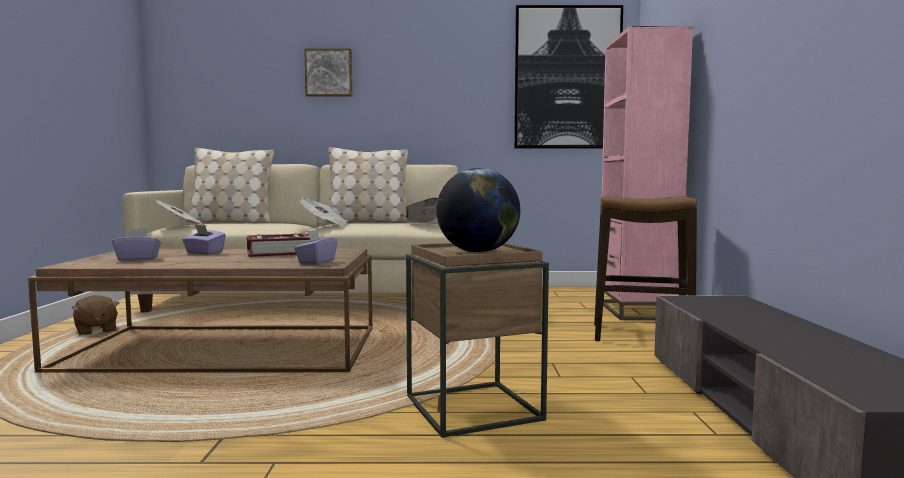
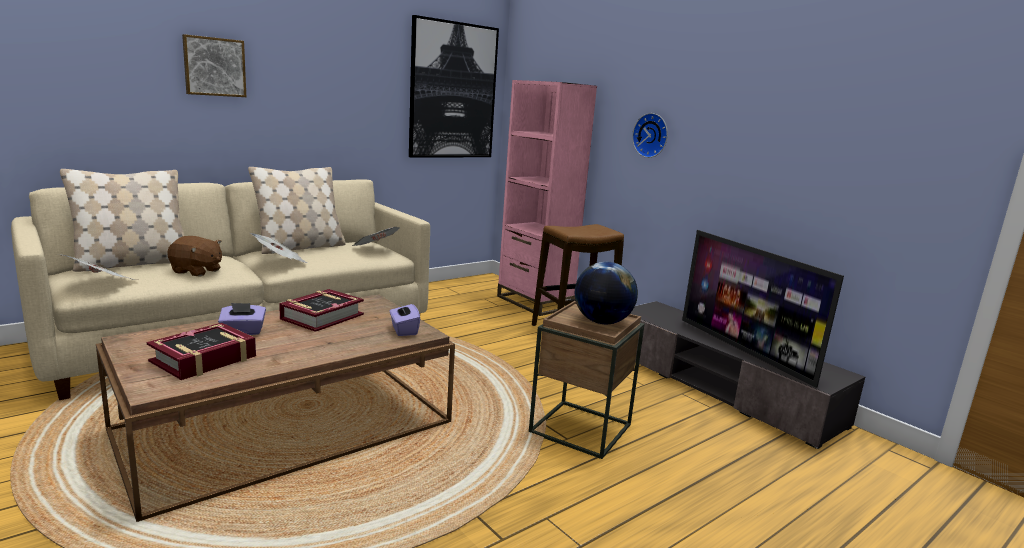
camera: 40 degrees left, 10 degrees up
(95, 331) = (62, 444): brown plush toy -> brown plush toy (196, 271)
(138, 259) = (204, 359): purple tissue box -> book
(739, 63) = (651, 135): none -> wall clock
(788, 346) = (744, 350): none -> television

